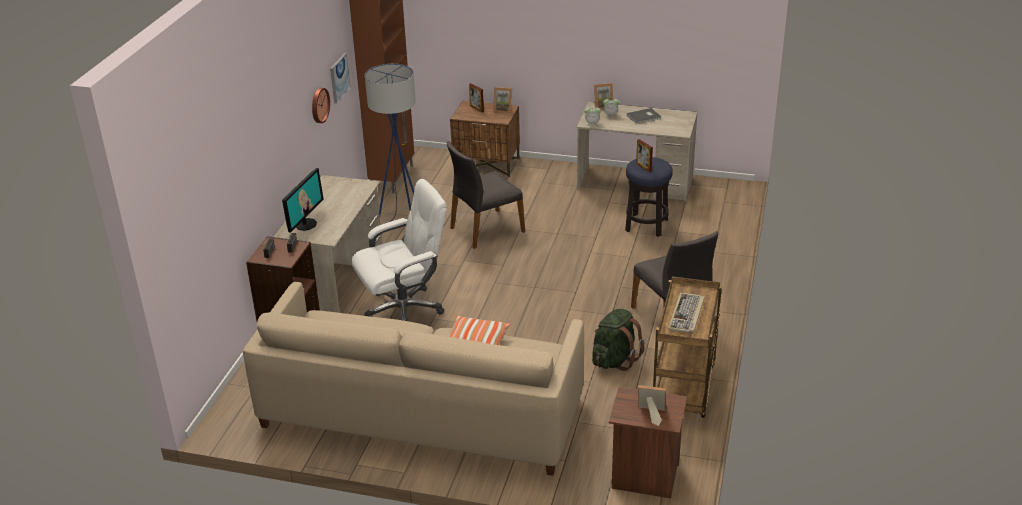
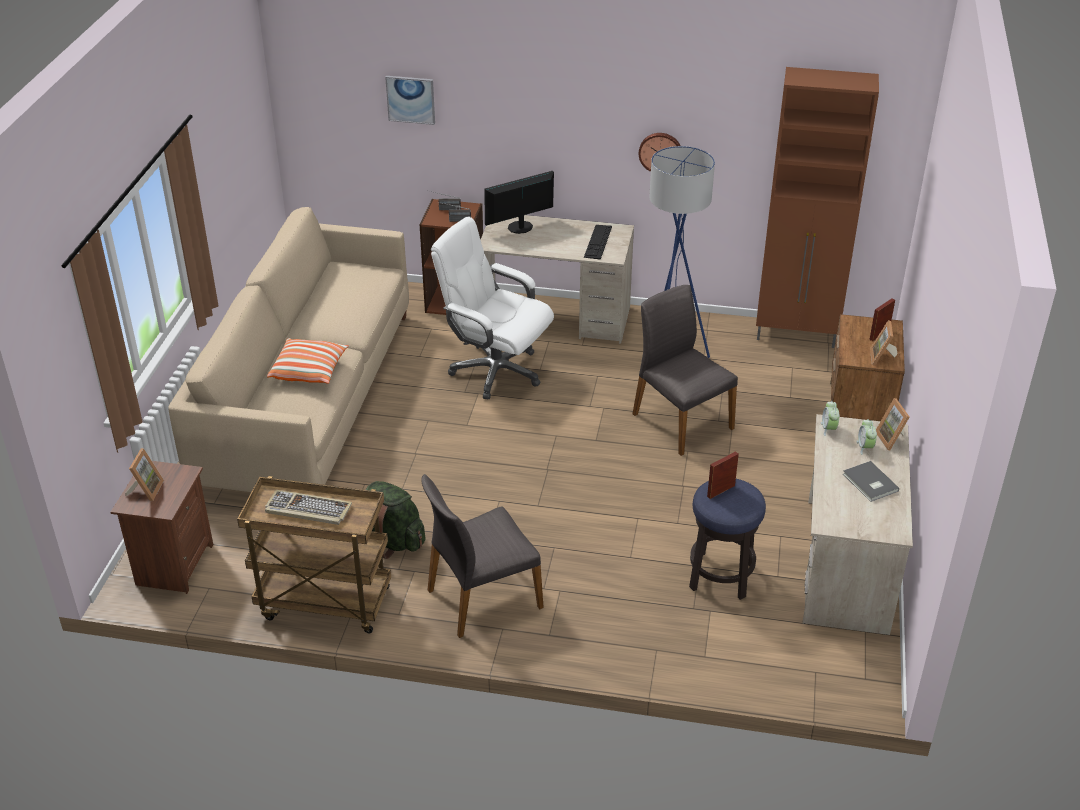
camera: 85 degrees right, 5 degrees up
(305, 224) = (520, 227): monitor -> monitor turned 135 degrees clockwise
(339, 78) = (729, 153): picture -> picture (410, 99)
(342, 190) = (598, 242): none -> keyboard
(404, 309) = (495, 371): white office chair -> white office chair turned 150 degrees clockwise

